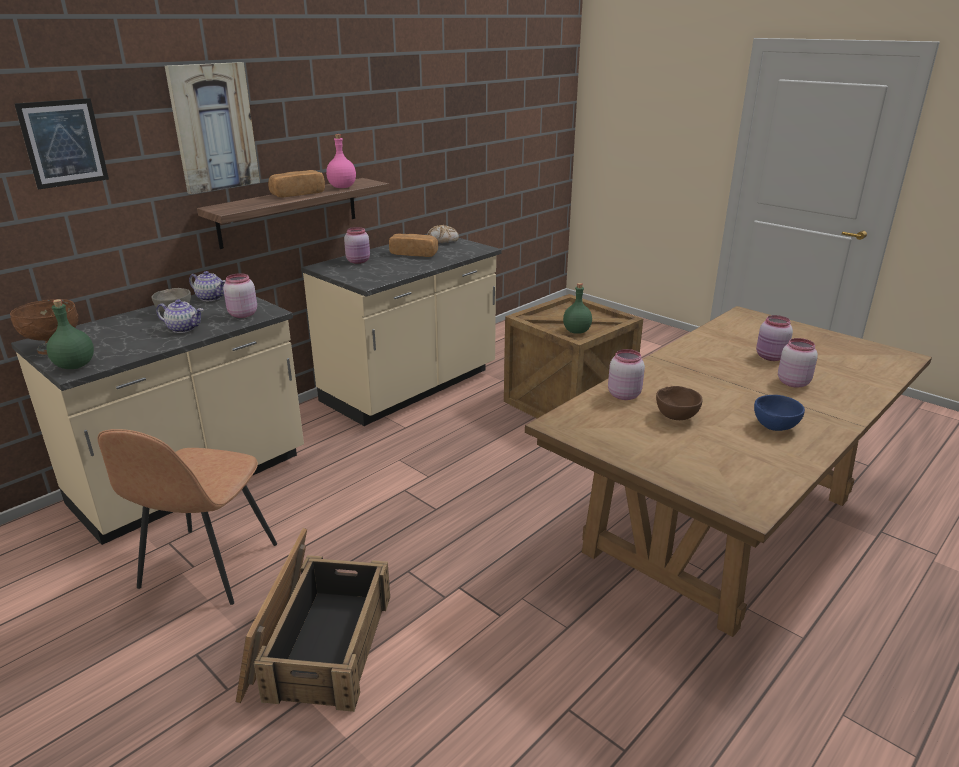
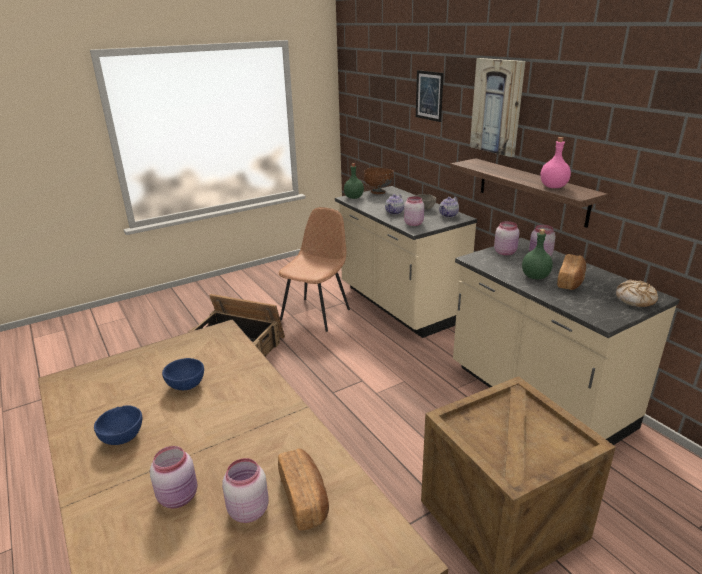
camera: 105 degrees right, 0 degrees up
(207, 568) = (316, 314): brown chair -> brown chair turned 90 degrees clockwise
(297, 194) = (522, 176): bread -> bread (304, 498)
(576, 331) = (480, 428): green bottle -> green bottle (535, 277)
(623, 395) = (240, 368): pink jar -> pink jar (505, 252)
(676, 416) = (186, 386): brown bowl -> blue bowl

